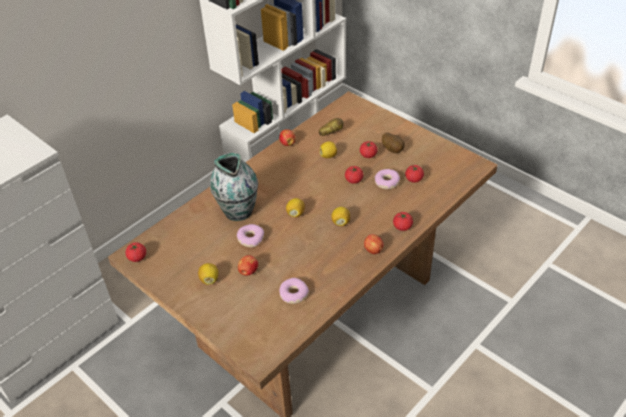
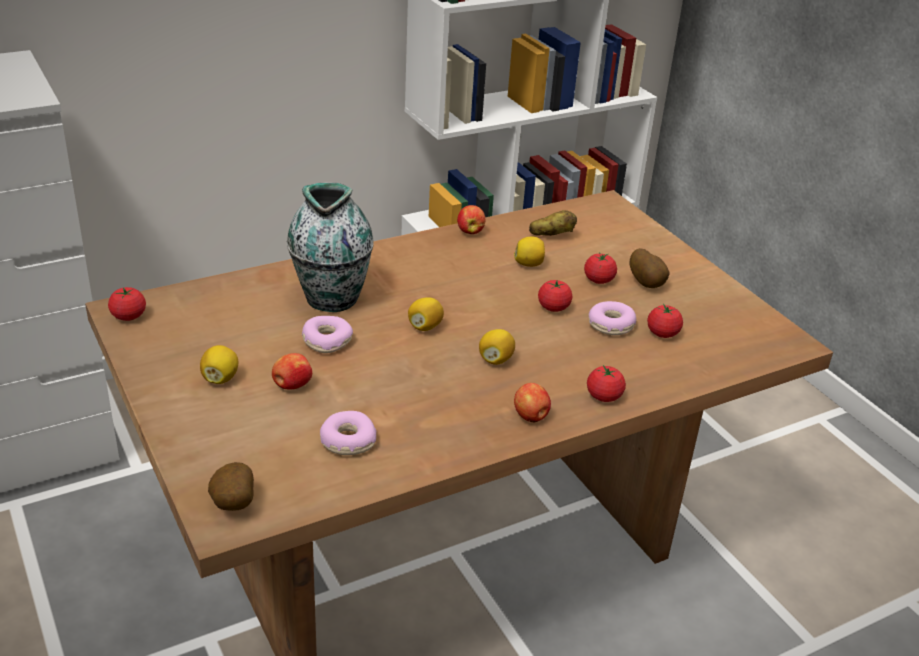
camera: 15 degrees right, 10 degrees down
(258, 349) = (232, 505): none -> potato

